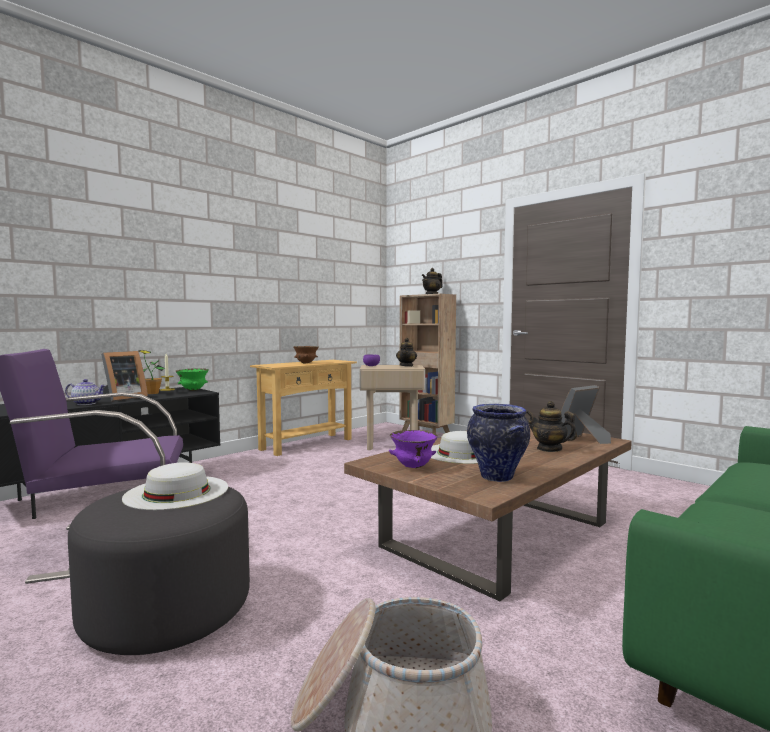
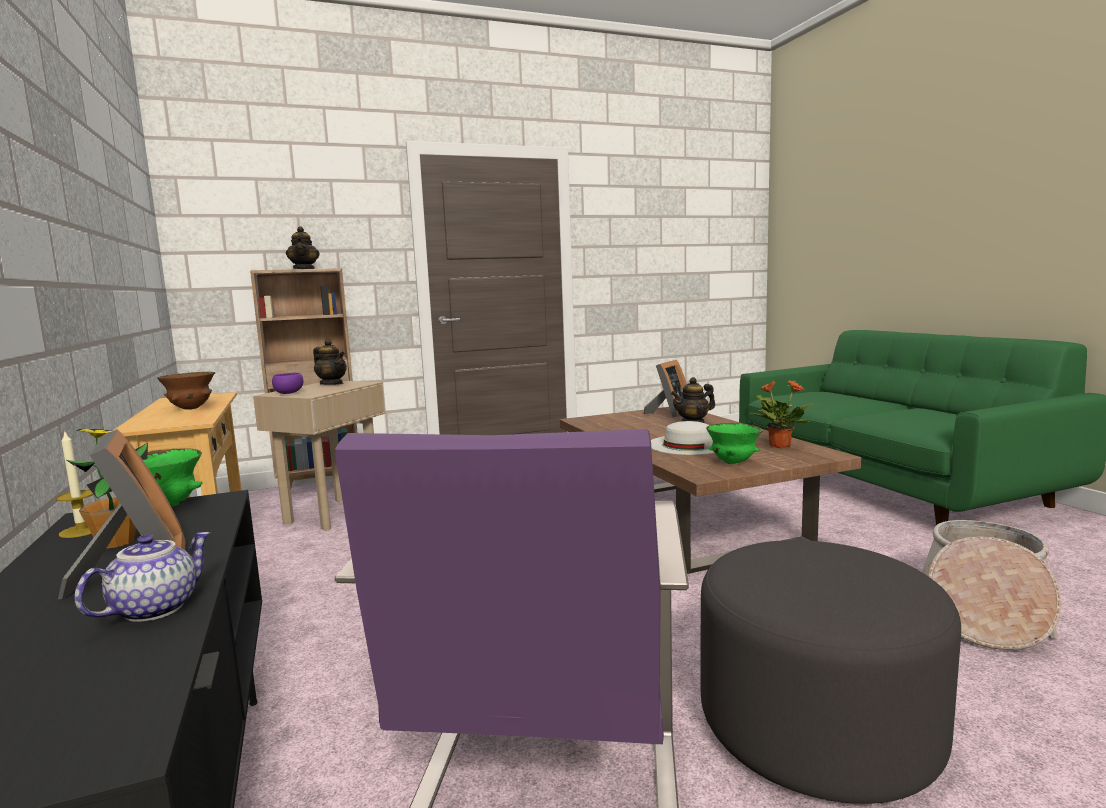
camera: 65 degrees left, 5 degrees up
(176, 492) = (791, 566): white hat -> none
(413, 467) = (733, 463): purple bowl -> green bowl
(497, 477) = (779, 445): vase -> potted plant
(581, 440) = (669, 413): picture frame -> picture frame turned 135 degrees counterclockwise

